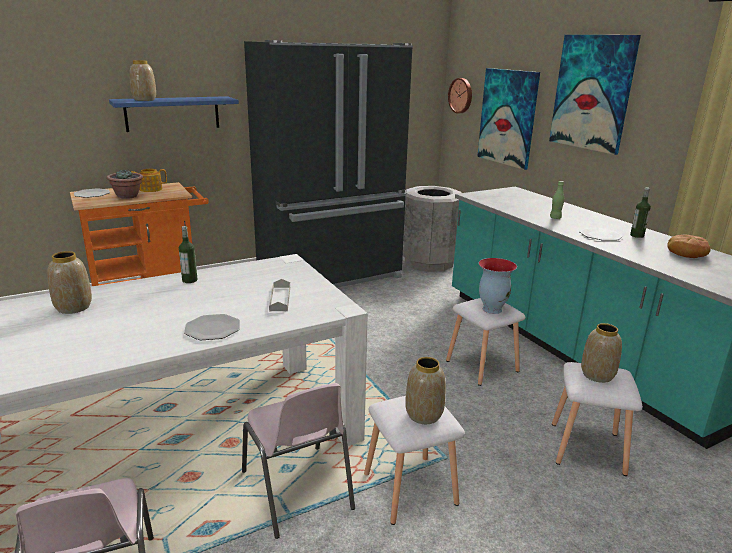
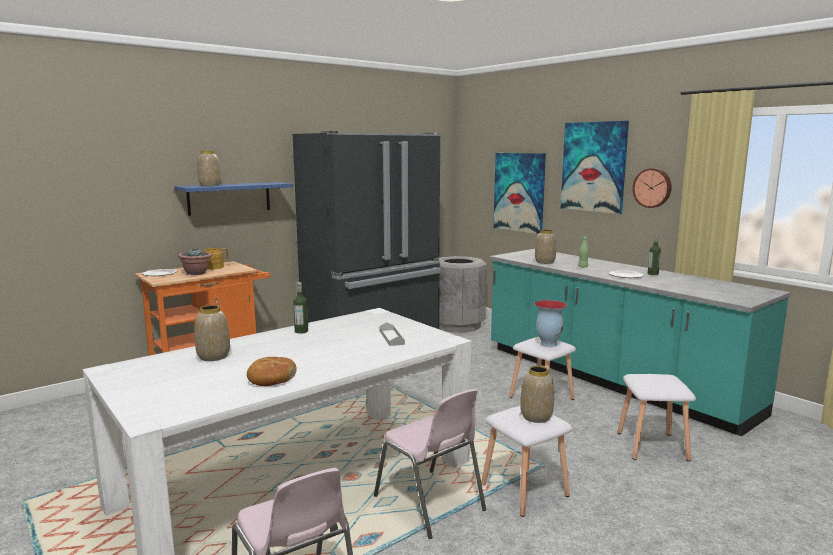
camera: 10 degrees left, 10 degrees down
(213, 329) = (352, 360): plate -> none
(461, 95) = (472, 177): wall clock -> wall clock (652, 188)
(597, 375) = (654, 379): vase -> vase (544, 262)
(686, 253) = (696, 282): bread -> bread (271, 379)

